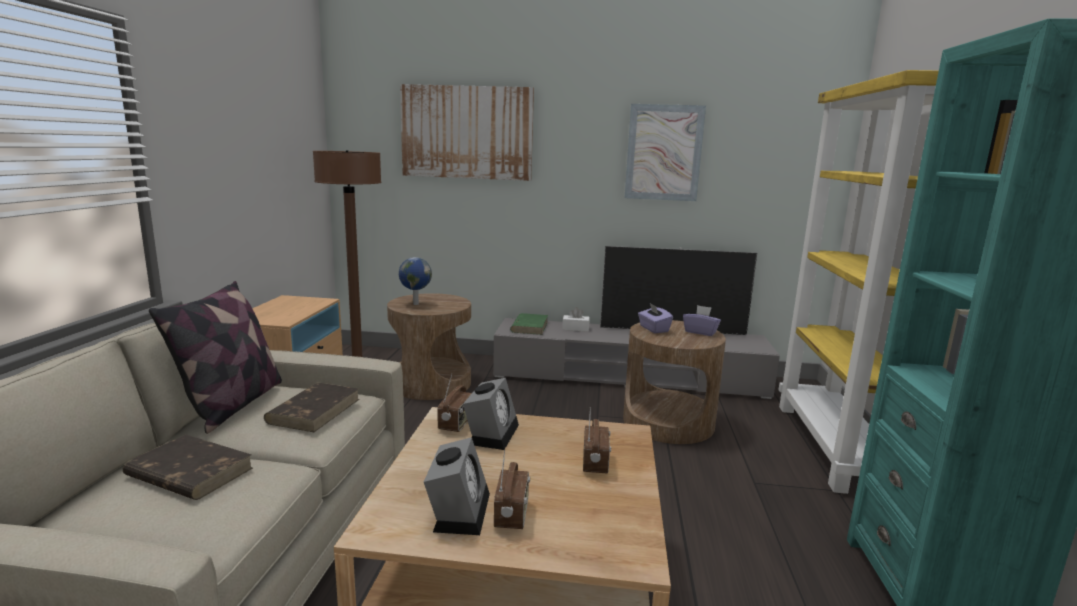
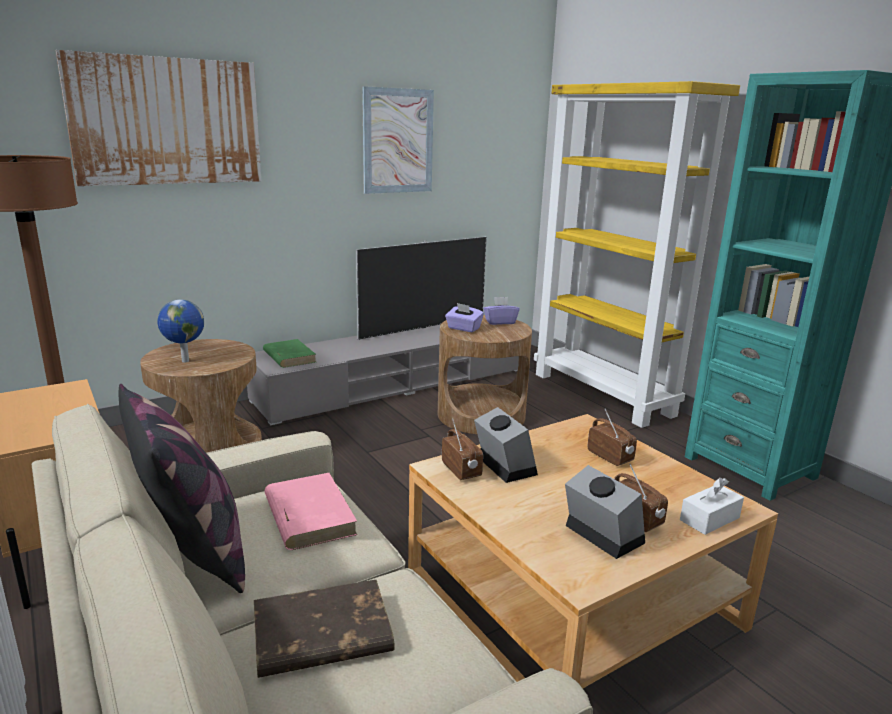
camera: 40 degrees left, 5 degrees up
(315, 410) = (309, 515): brown book -> pink book
(575, 328) = (337, 347): white tissue box -> white tissue box (709, 519)

